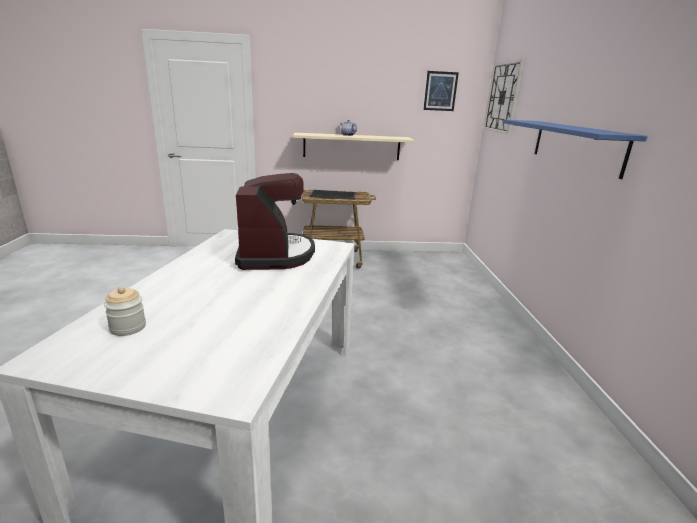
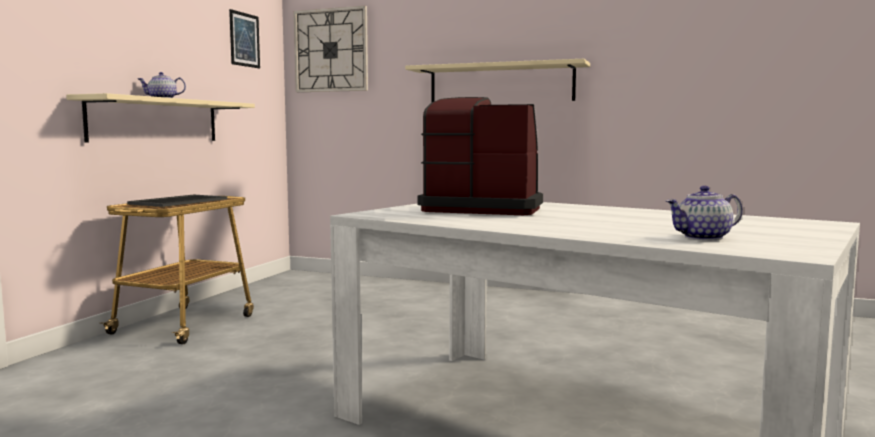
camera: 65 degrees left, 15 degrees down
(128, 327) = (703, 237): jar -> teapot
(576, 146) = (501, 84): blue shelf -> beige shelf

